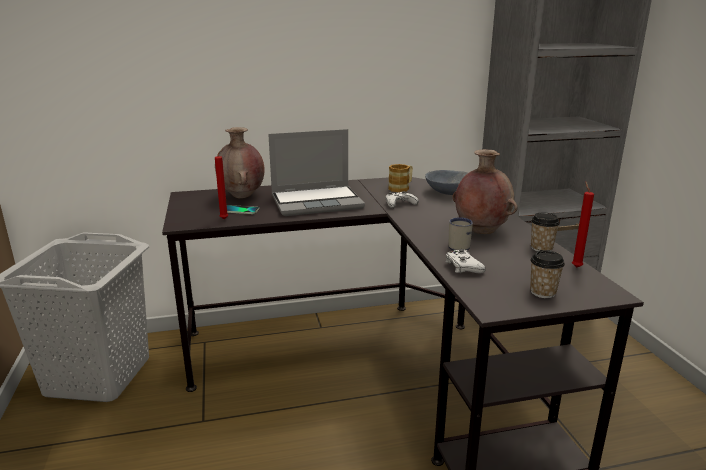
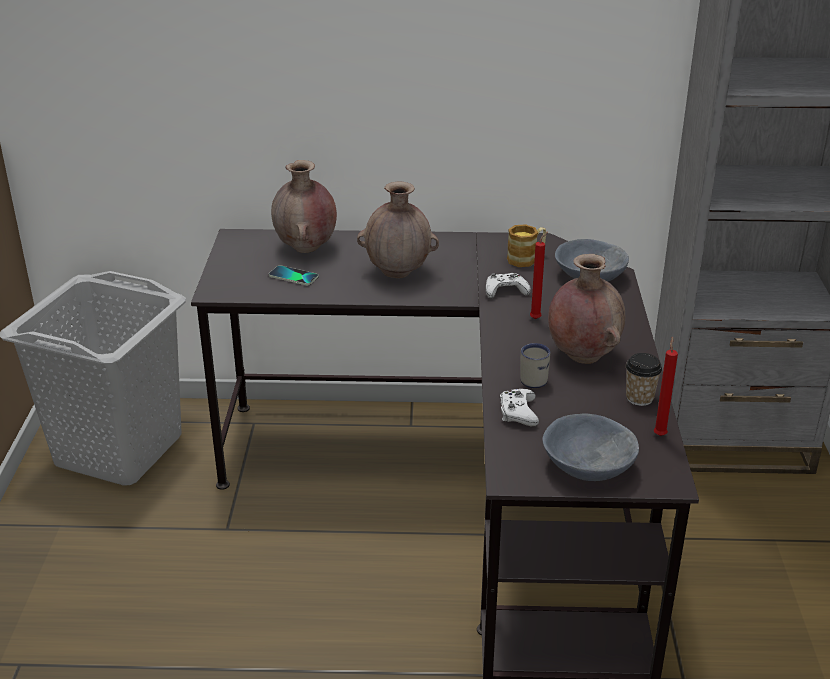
camera: 15 degrees right, 10 degrees up
(225, 218) = (270, 289): red candle -> red candle (536, 318)
(317, 202) = (398, 273): laptop -> brown vase
(542, 292) = (586, 466): cup -> grey bowl

